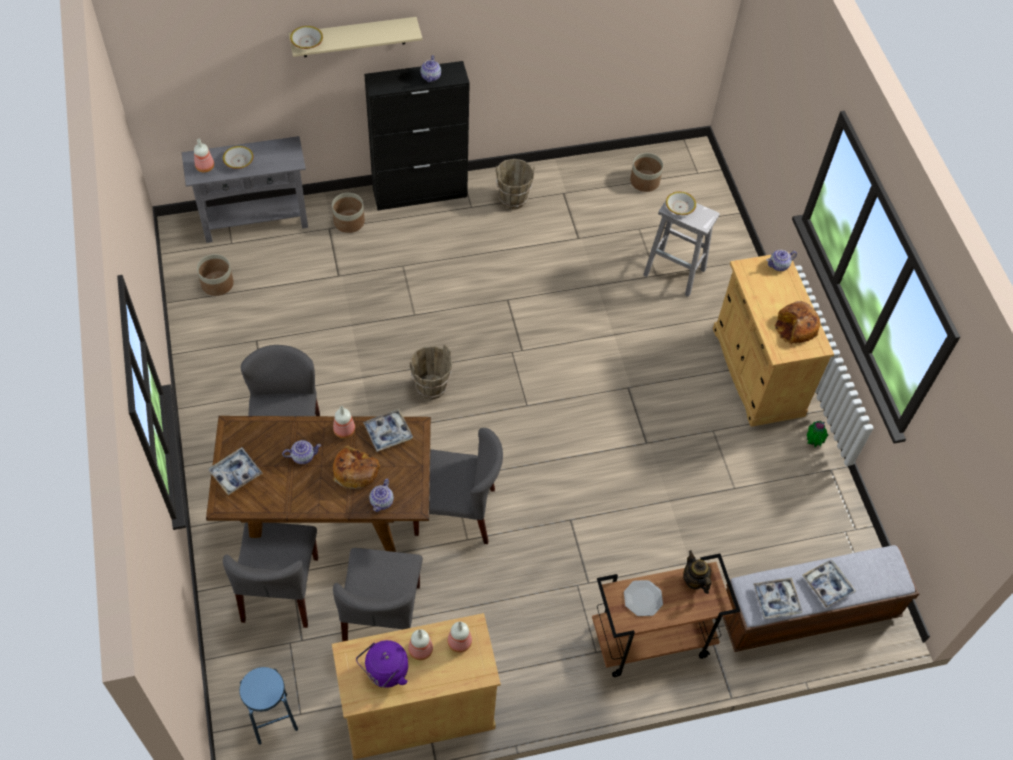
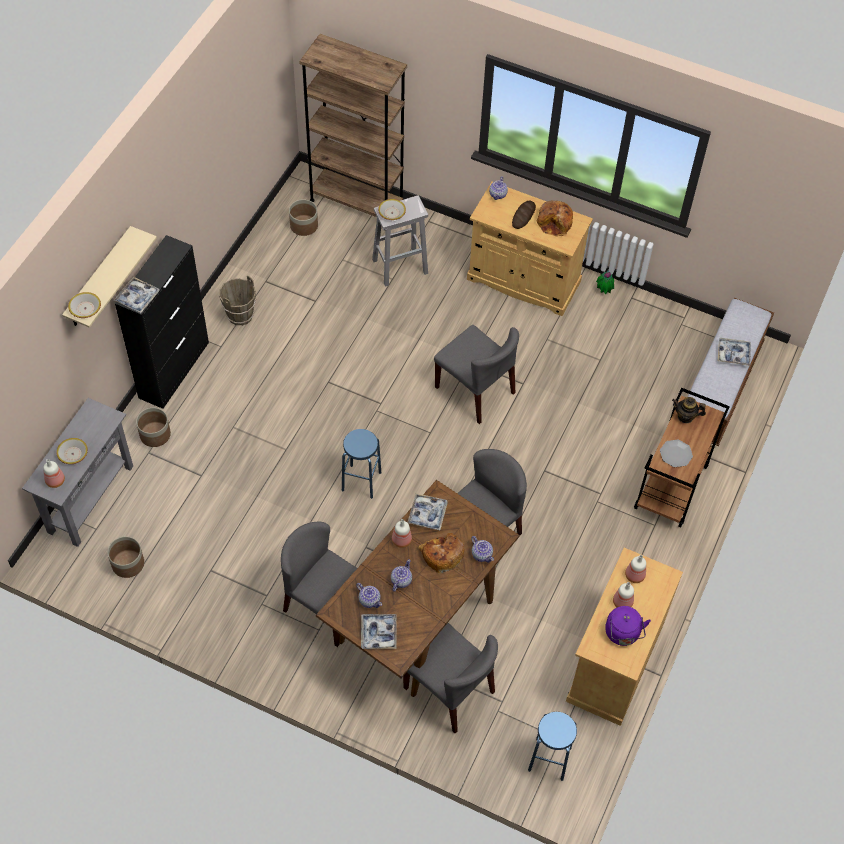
camera: 50 degrees left, 0 degrees up
(382, 617) = (526, 637): grey chair -> grey chair (475, 390)
(431, 76) = (162, 264): teapot -> teapot (369, 600)
(431, 387) = (361, 481): brown bucket -> blue stool
(706, 200) = (356, 202): none -> brown bookcase
(776, 299) = (523, 216): none -> bread
(776, 600) = (722, 388): tray -> tray (137, 298)

